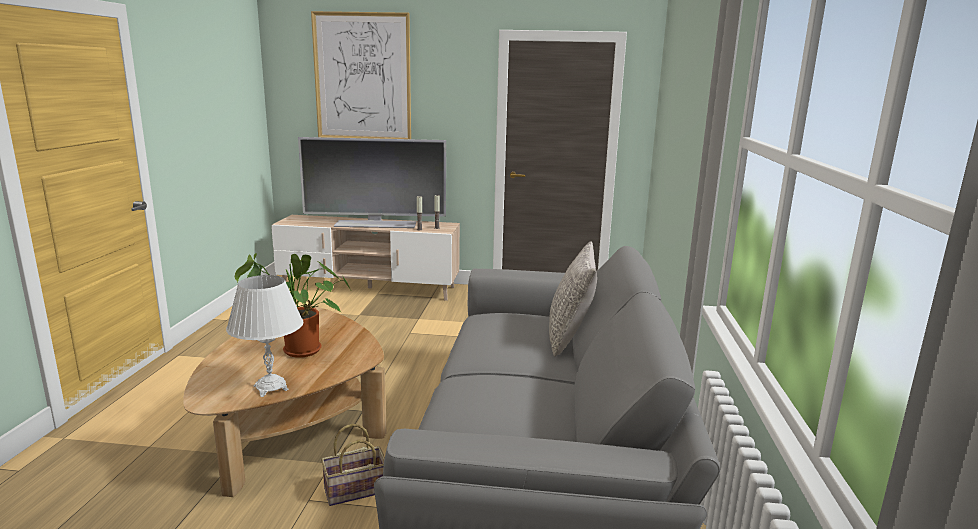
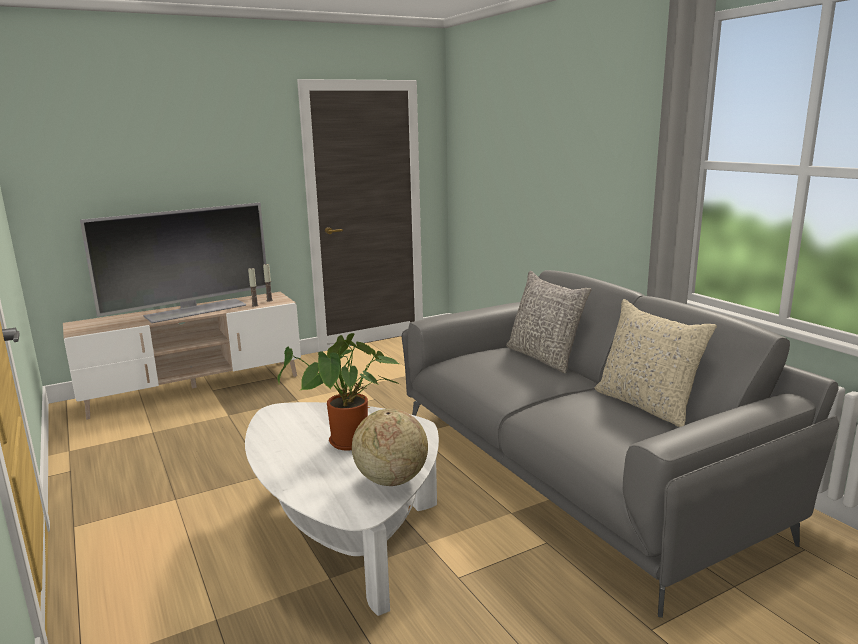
camera: 35 degrees left, 0 degrees up
(271, 388) = (391, 480): white table lamp -> globe
(296, 428) = (345, 532): brown coffee table -> white coffee table
(354, 491) = (482, 552): basket -> none
(362, 77) = (143, 139): picture -> none
(570, 414) = (647, 405): none -> beige pillow

